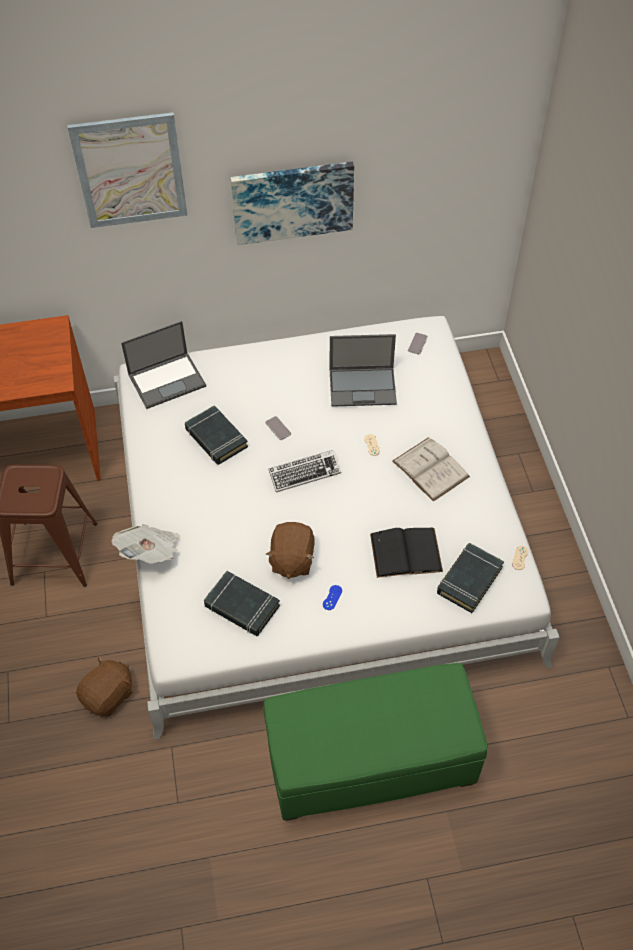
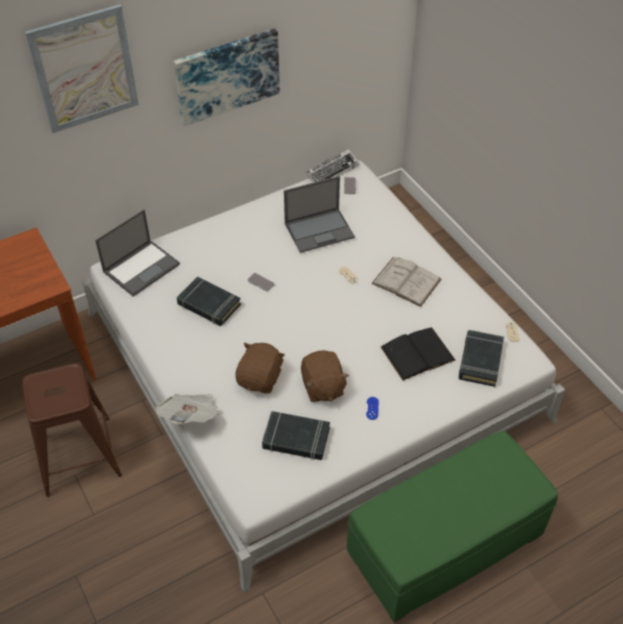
camera: 20 degrees left, 5 degrees down
(109, 695) = (184, 566): brown plush toy -> brown plush toy (260, 378)
(304, 473) = (301, 313): keyboard -> keyboard (332, 171)

